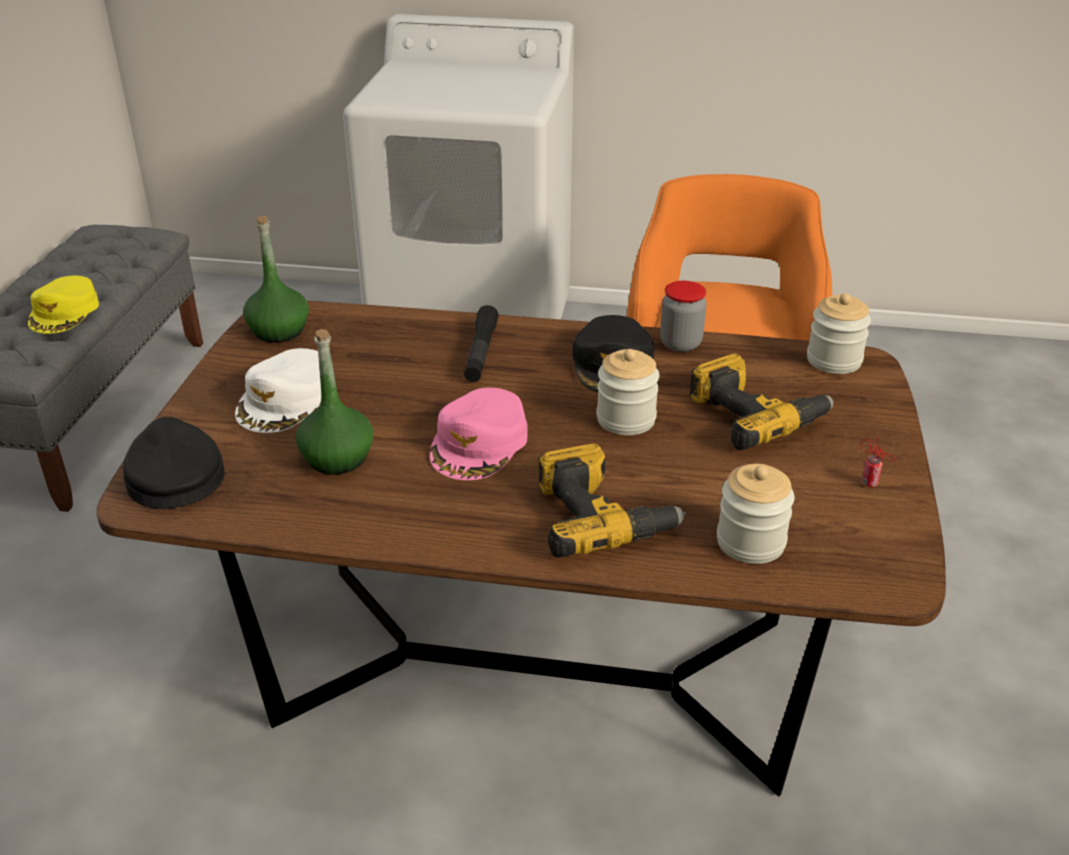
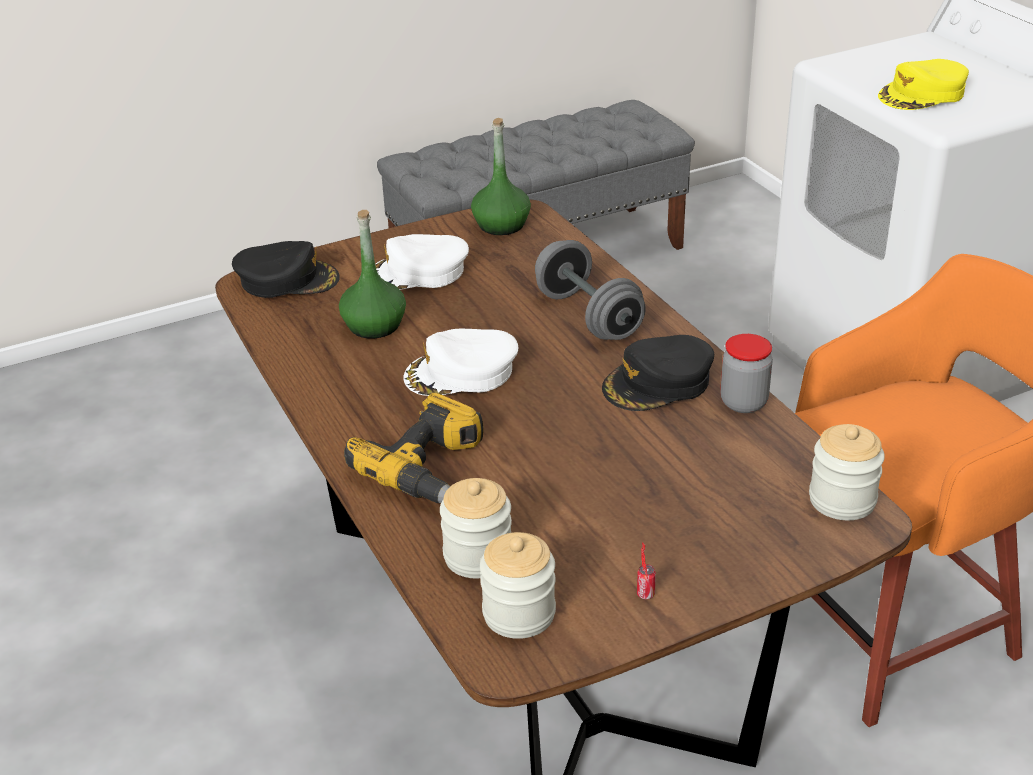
camera: 55 degrees right, 0 degrees up
(65, 312) = (515, 159): yellow cap -> yellow cap (922, 95)
(174, 475) = (287, 279): black cap -> black cap turned 60 degrees clockwise
(480, 353) = (588, 316): black flashlight -> grey dumbbell
(480, 444) = (461, 373): pink cap -> white cap
(626, 419) = (581, 424): jar -> jar (519, 614)
(754, 416) = (675, 489): power drill -> none

